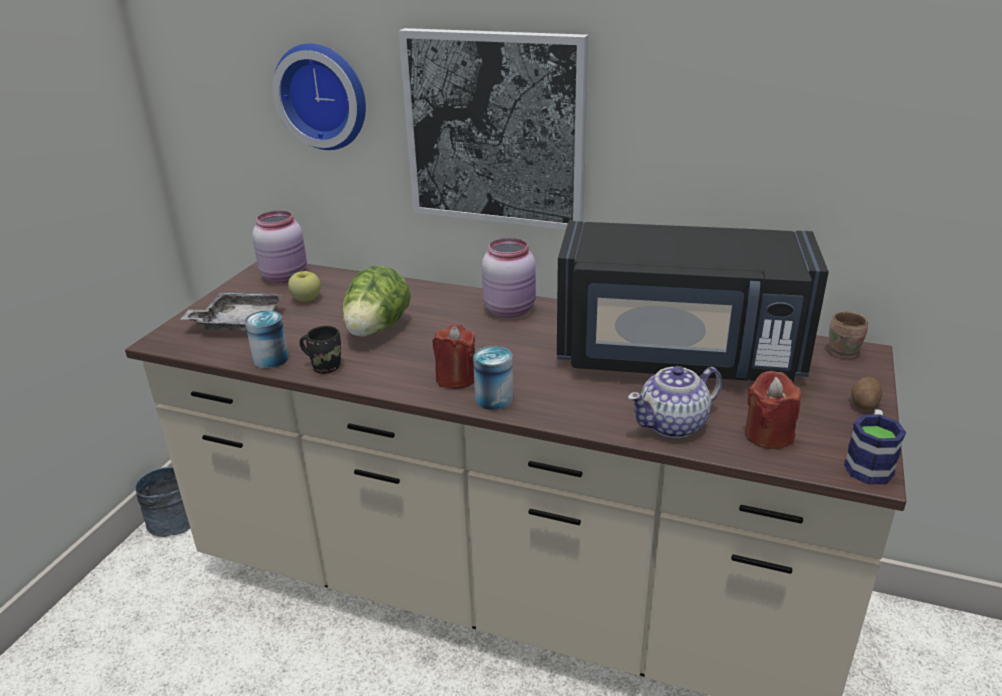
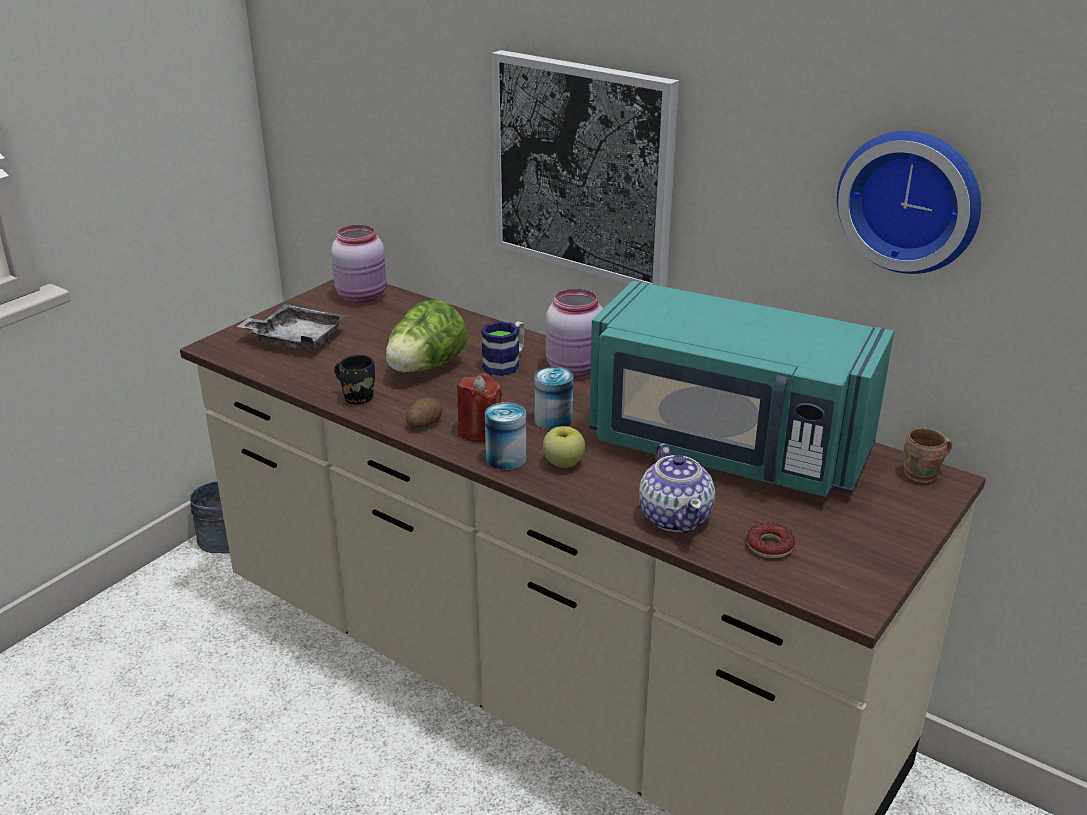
camera: 15 degrees right, 0 degrees up
(271, 359) = (309, 381): can -> can (553, 420)
(306, 299) = (372, 324): apple -> apple (563, 463)
(324, 96) = (420, 109): wall clock -> wall clock (911, 199)
(674, 424) = (675, 517): teapot -> teapot turned 90 degrees counterclockwise
(678, 357) = (727, 449): black microwave -> turquoise microwave
(768, 435) = (769, 546): red candle -> donut
(864, 403) = (902, 533): potato -> potato (424, 423)
(869, 463) = (860, 594): mug -> mug (506, 363)

